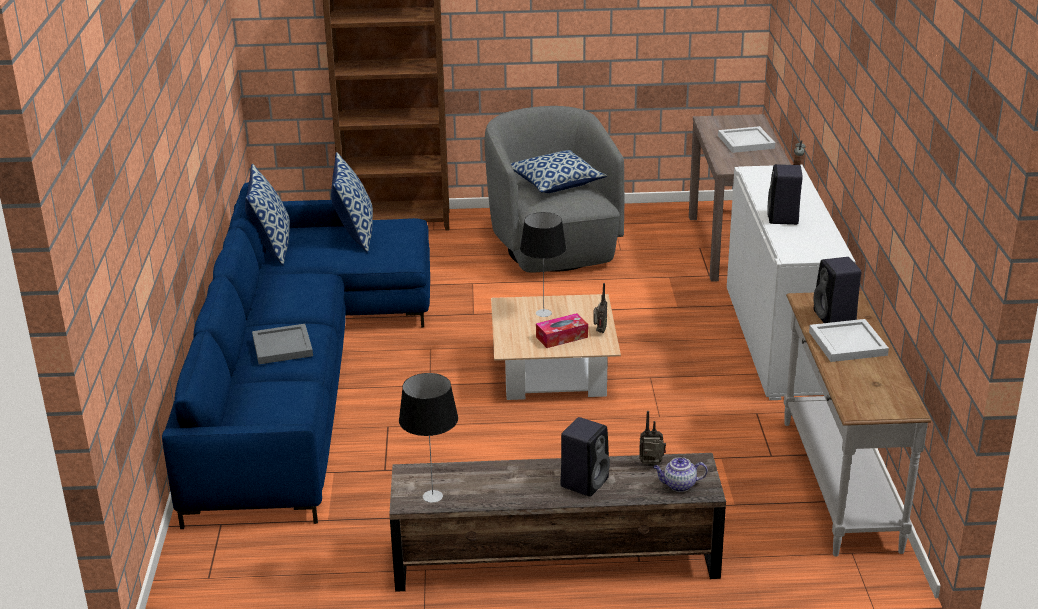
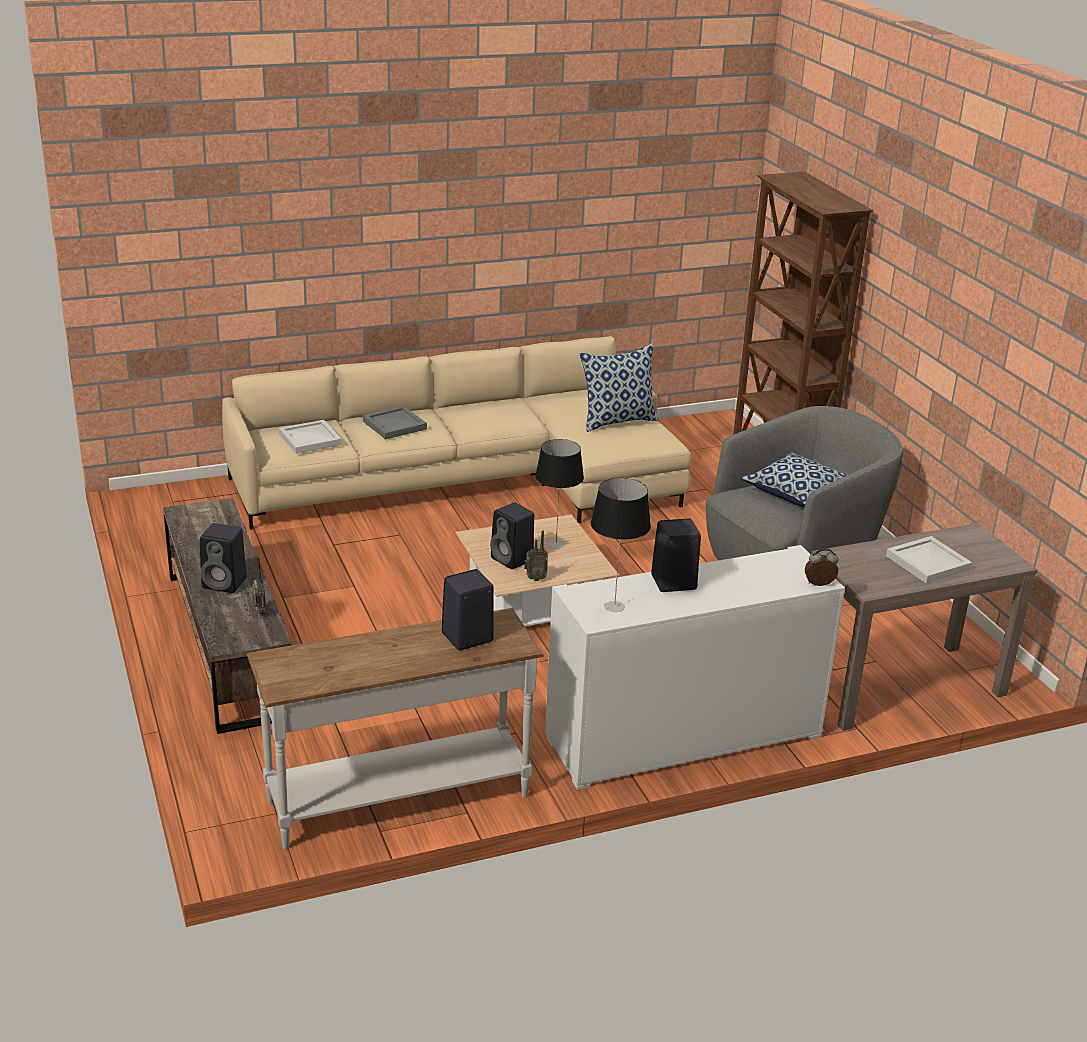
camera: 70 degrees right, 0 degrees up
(271, 247) = (571, 393): pillow -> none
(299, 370) = (470, 480): blue sofa -> beige sofa
(433, 496) = (190, 520): table lamp -> table lamp (615, 606)
(561, 337) = (513, 559): tissue box -> black speaker
(678, 485) = (230, 629): teapot -> none
(849, 344) = (409, 648): white tray -> white tray (309, 440)

